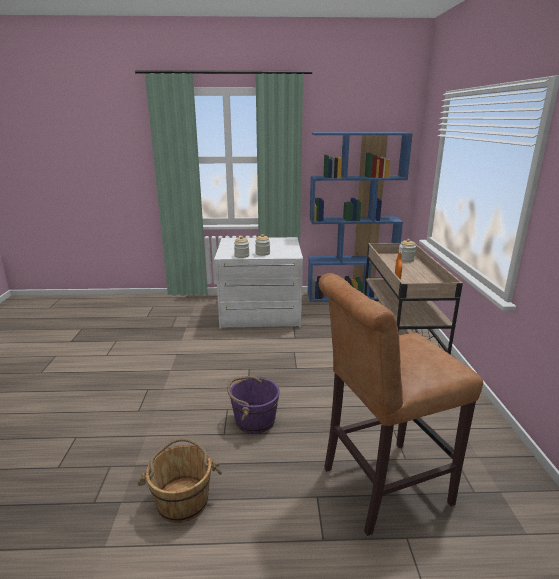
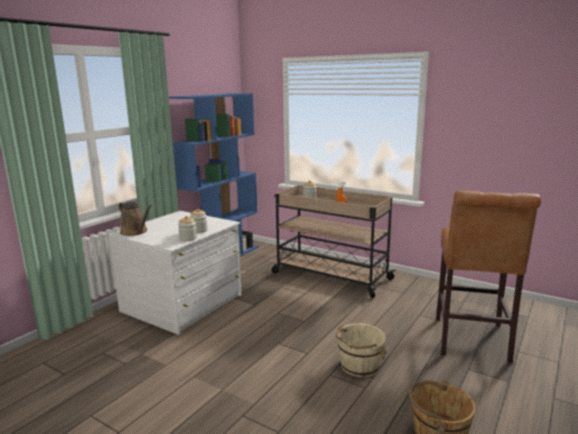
camera: 55 degrees left, 5 degrees down
(234, 241) = (135, 232): none -> brown watering can
(254, 420) = (359, 366): purple bucket -> beige bucket

